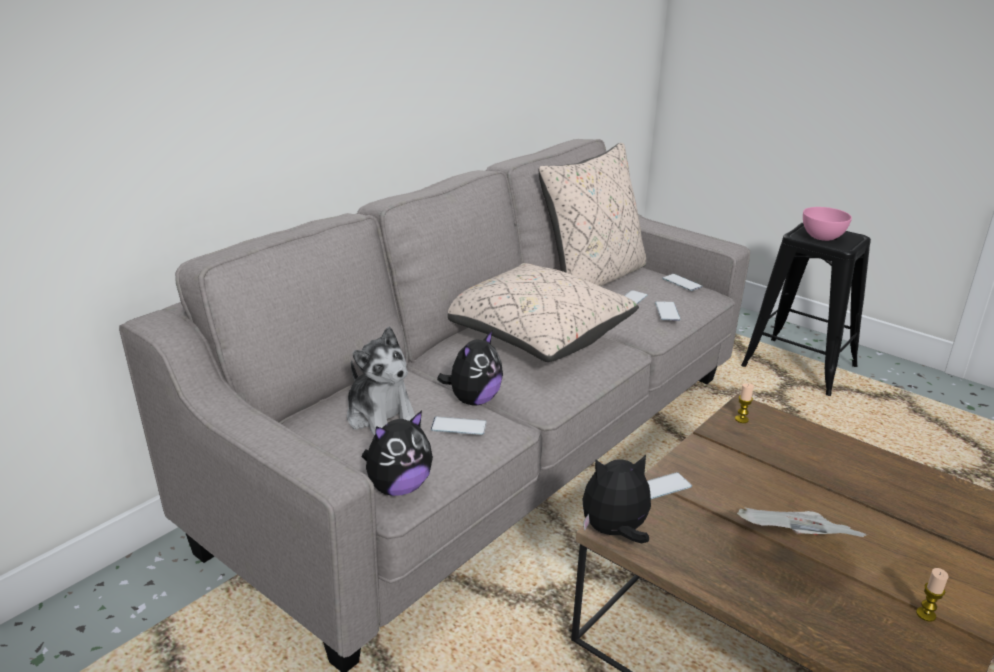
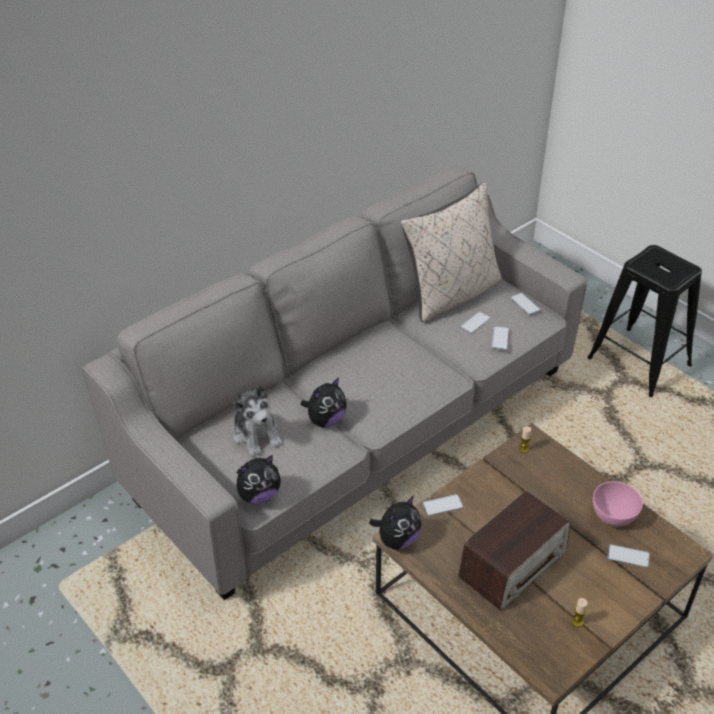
camera: 10 degrees right, 15 degrees up
(458, 426) = (308, 447): phone -> phone (628, 556)
(534, 335) = (385, 358): beige pillow -> none
(614, 532) = (397, 539): plush toy -> plush toy turned 135 degrees clockwise
(793, 548) = (513, 564): newspaper -> radio
(822, 237) = (657, 268): pink bowl -> pink bowl (613, 516)

